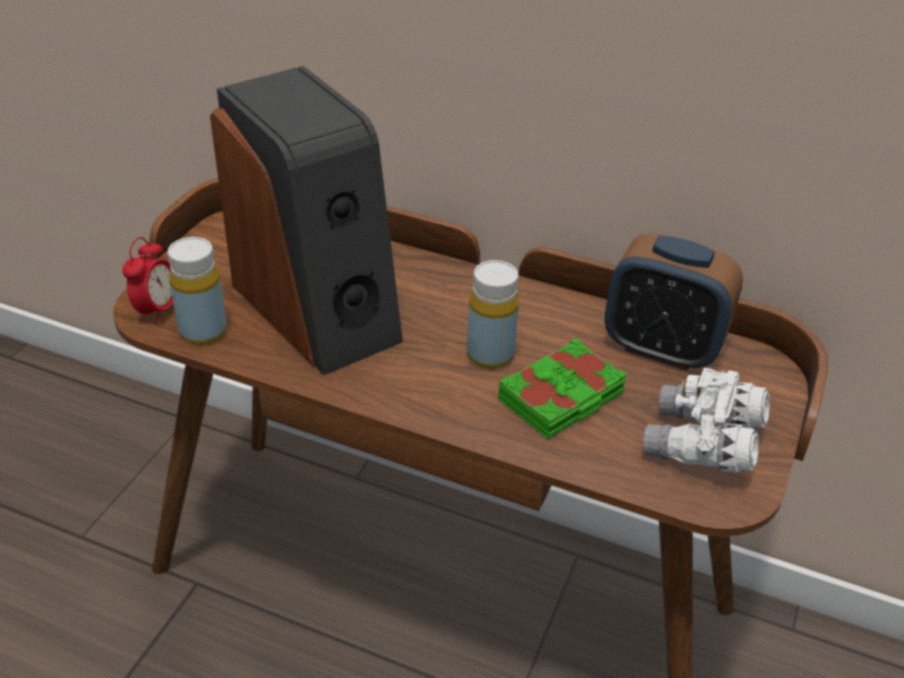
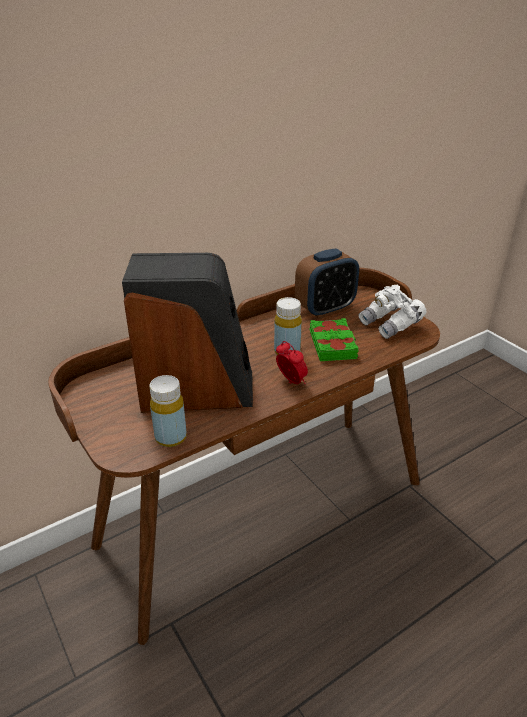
camera: 55 degrees left, 5 degrees down
(157, 310) = (130, 450): alarm clock -> alarm clock (291, 382)

